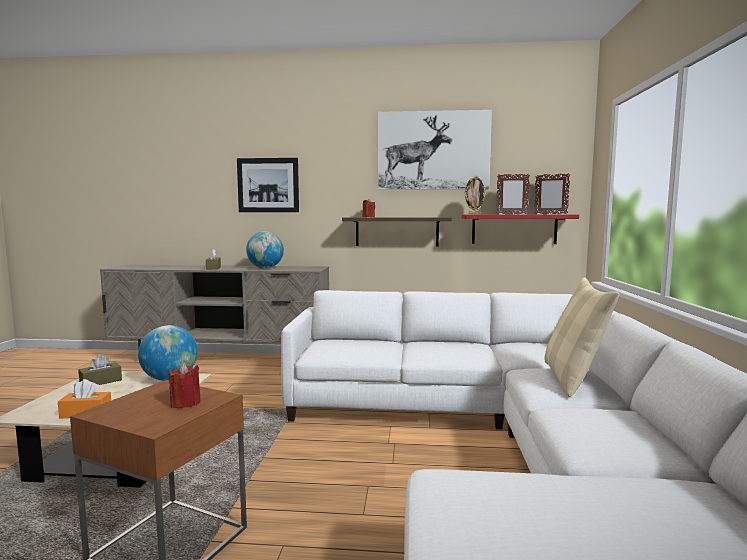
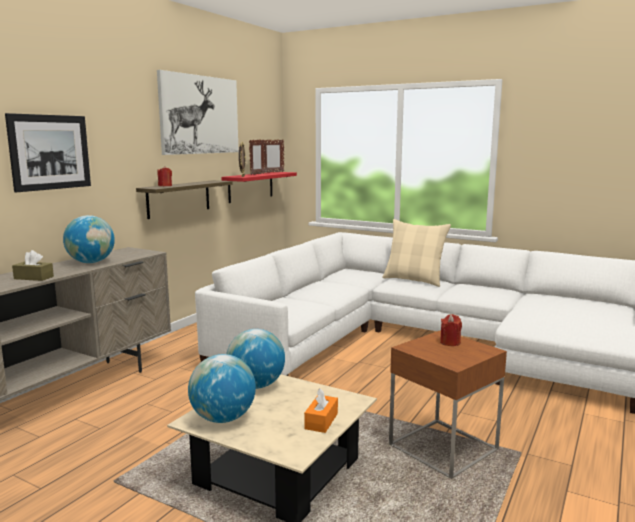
camera: 65 degrees left, 5 degrees up
(101, 382) = (223, 418): brown tissue box -> globe

